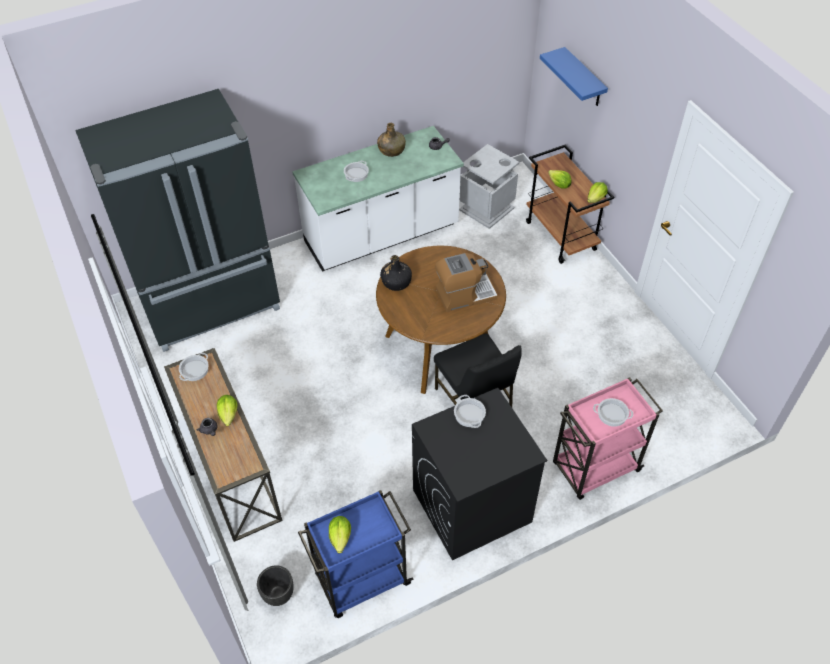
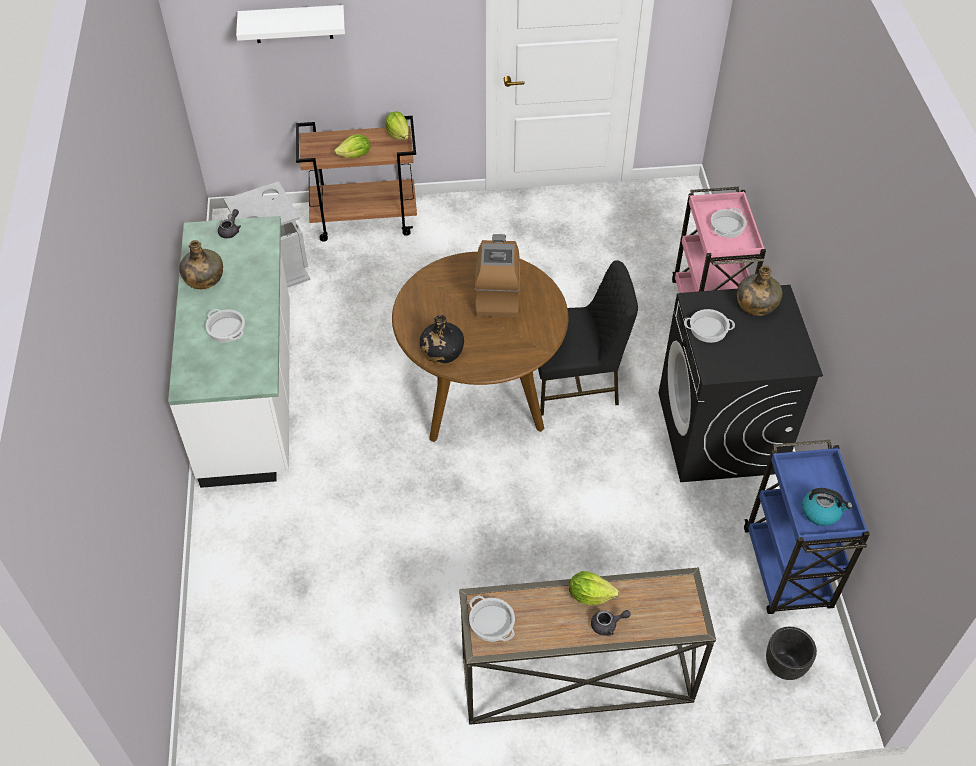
camera: 70 degrees left, 0 degrees up
(211, 305) = (261, 641): black fridge -> none
(340, 537) = (821, 512): lettuce -> kettle
(512, 440) = (756, 304): none -> green bottle
(584, 78) = (293, 24): blue shelf -> white shelf

